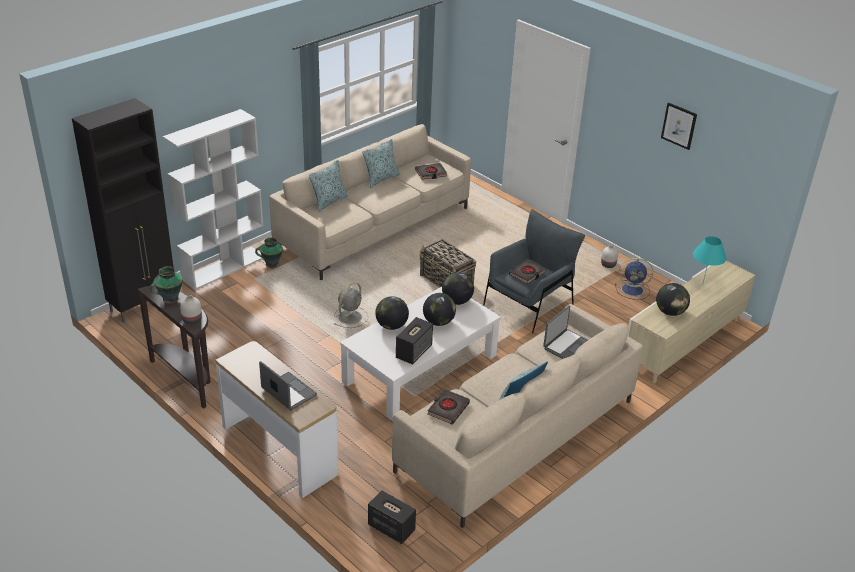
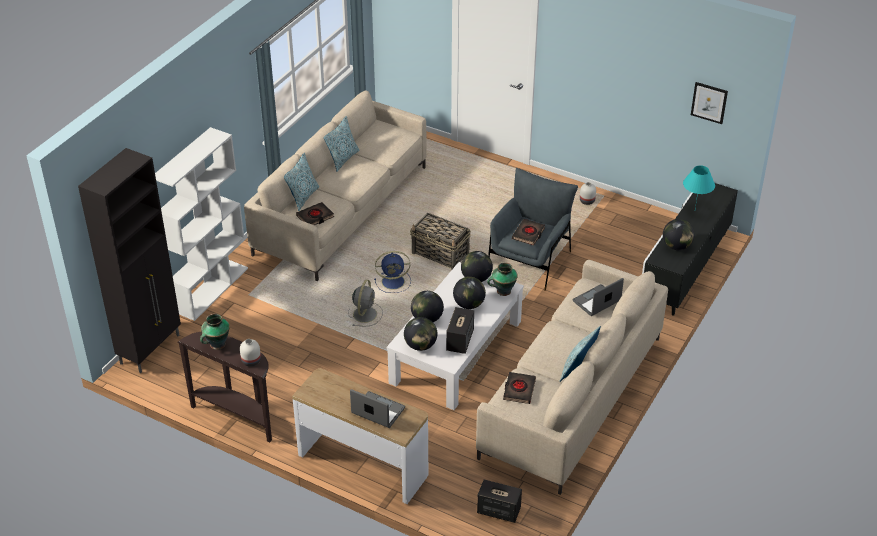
camera: 15 degrees left, 5 degrees up
(271, 264) = (258, 274): vase -> vase (503, 291)
(373, 348) = (420, 345): none -> globe
(431, 173) = (389, 142): black book -> black book (315, 217)
(566, 345) = (597, 302): laptop -> laptop turned 150 degrees counterclockwise
(633, 290) = (620, 223): blue fan -> blue fan (394, 282)
(679, 125) = (643, 61): picture -> picture (709, 102)
(683, 342) = (684, 268): beige tv stand -> black tv stand

